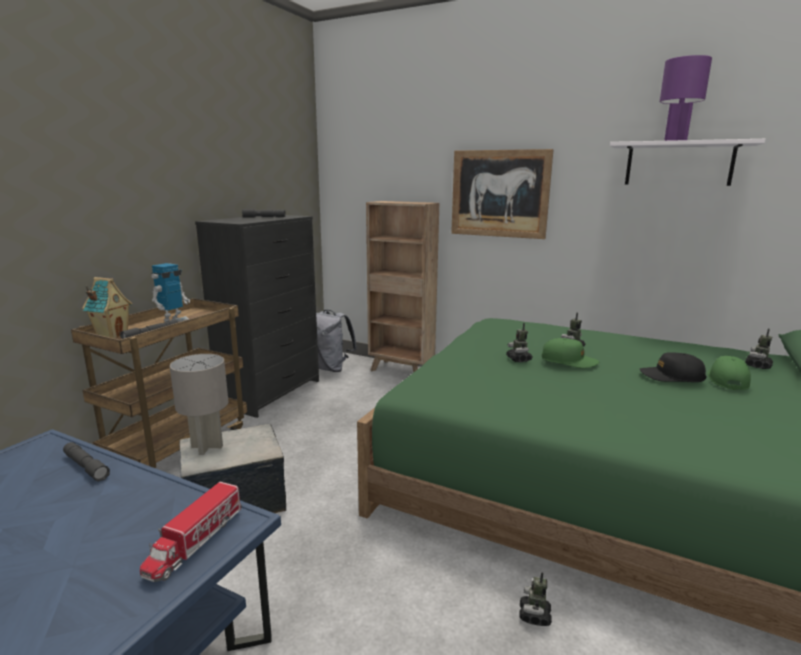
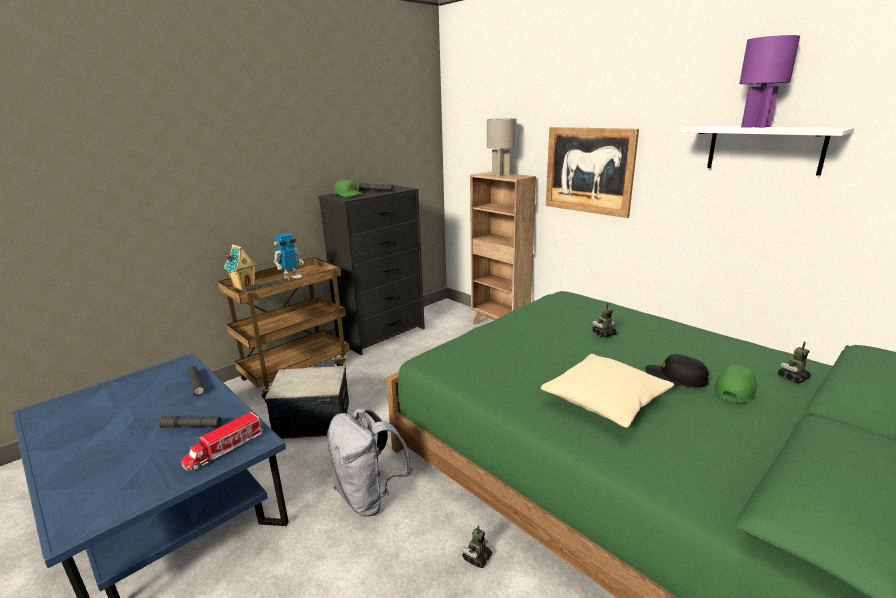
camera: 20 degrees right, 5 degrees up
(116, 522) = (191, 426): none -> grey flashlight
(207, 447) = (292, 378): grey table lamp -> grey table lamp (501, 175)
(330, 368) = (440, 317): grey backpack -> grey backpack (369, 497)
(518, 359) = (545, 340): toy robot -> none
(569, 361) = (588, 348): green cap -> green cap (348, 194)
(632, 405) = (605, 401): none -> beige pillow

